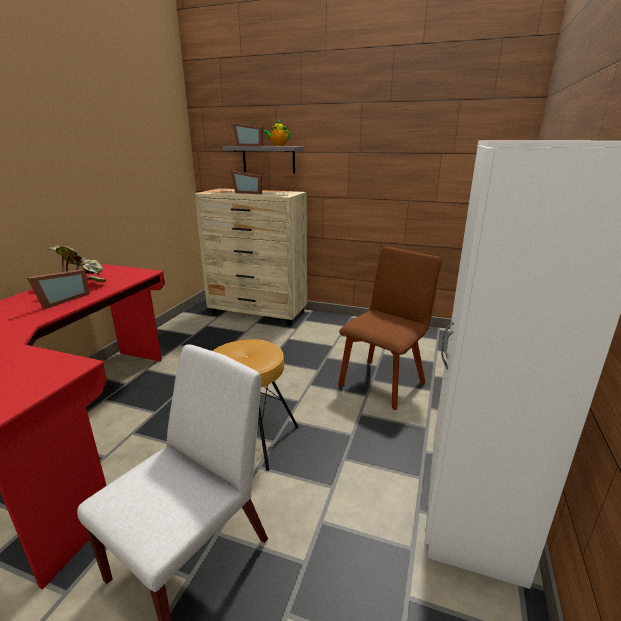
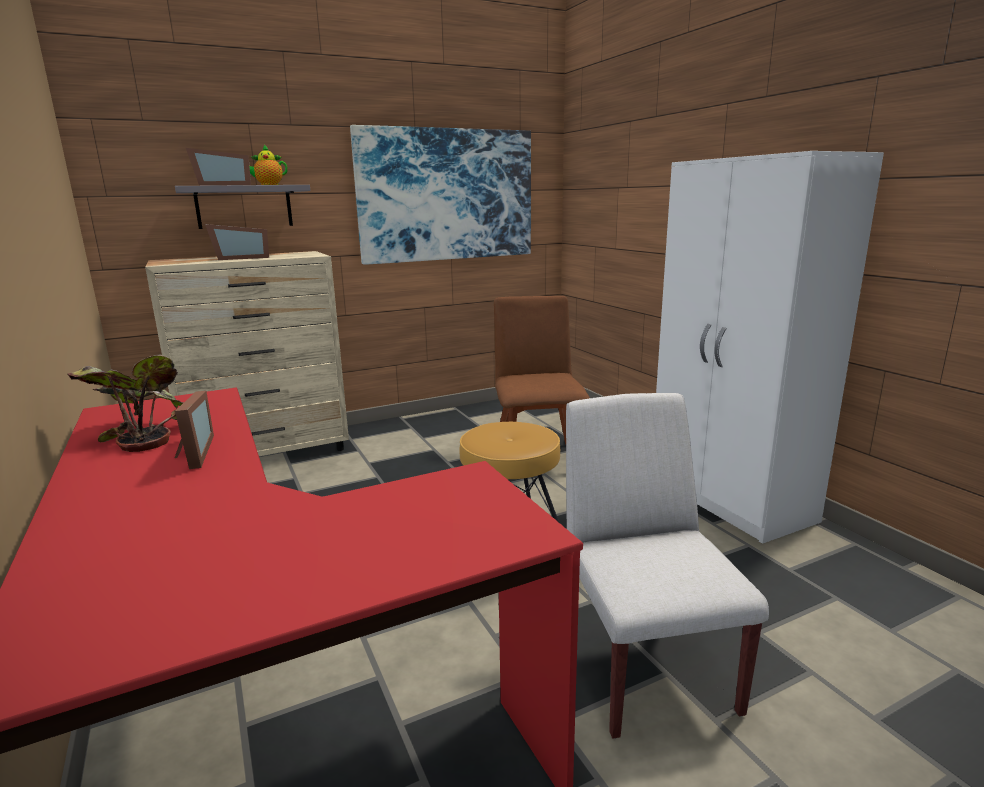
camera: 45 degrees left, 5 degrees down
(410, 156) = (447, 195): none -> picture

